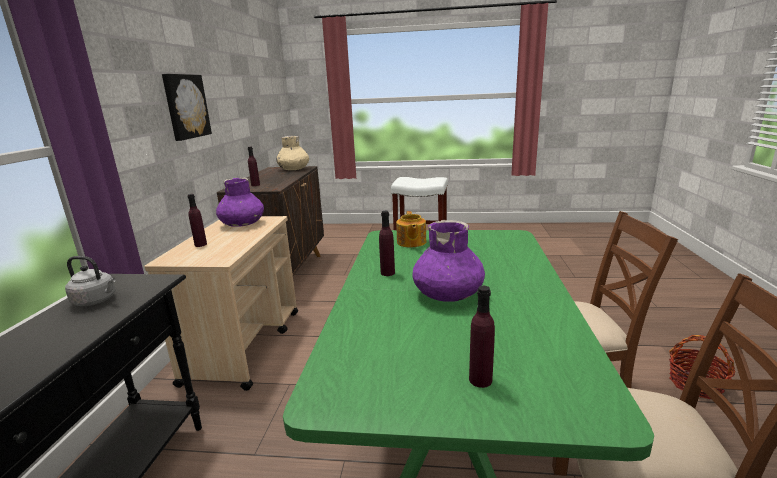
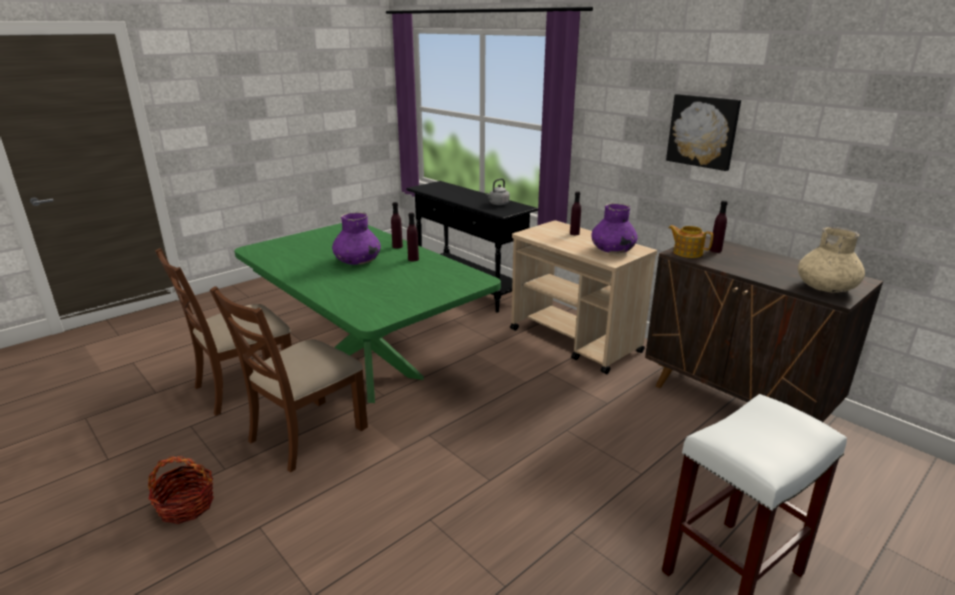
camera: 130 degrees right, 5 degrees up
(411, 242) = (444, 282): teapot -> teapot (687, 252)
(480, 380) = (303, 243): purple bottle -> purple bottle (397, 246)

